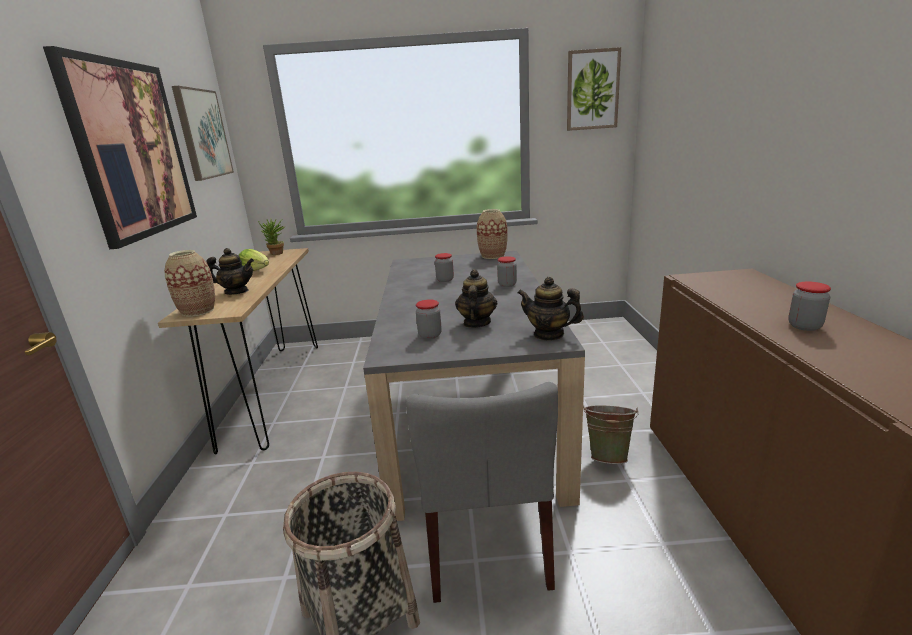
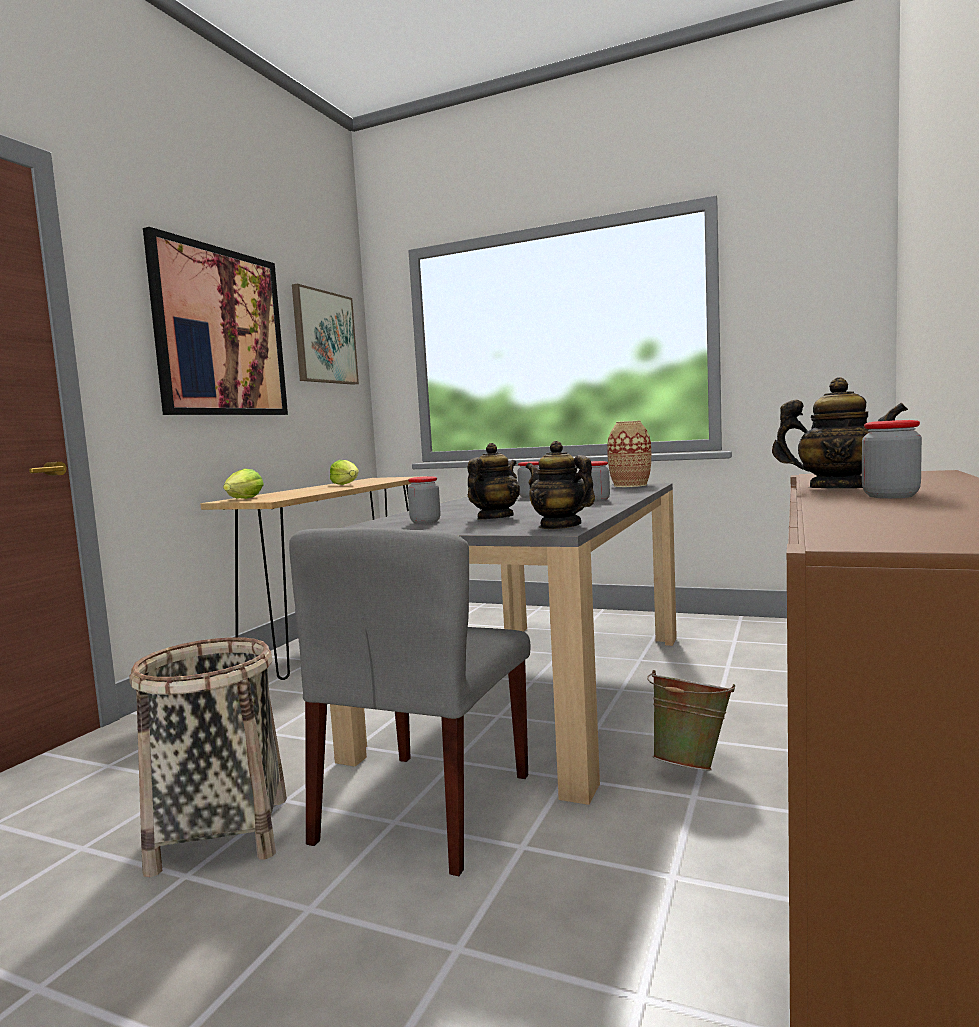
camera: 25 degrees right, 15 degrees down
(198, 311) = (244, 499): vase -> lettuce
(236, 292) = (299, 493): teapot -> teapot (837, 489)
(276, 254) = (388, 478): potted plant -> none
(592, 90) = (816, 266): picture -> none

